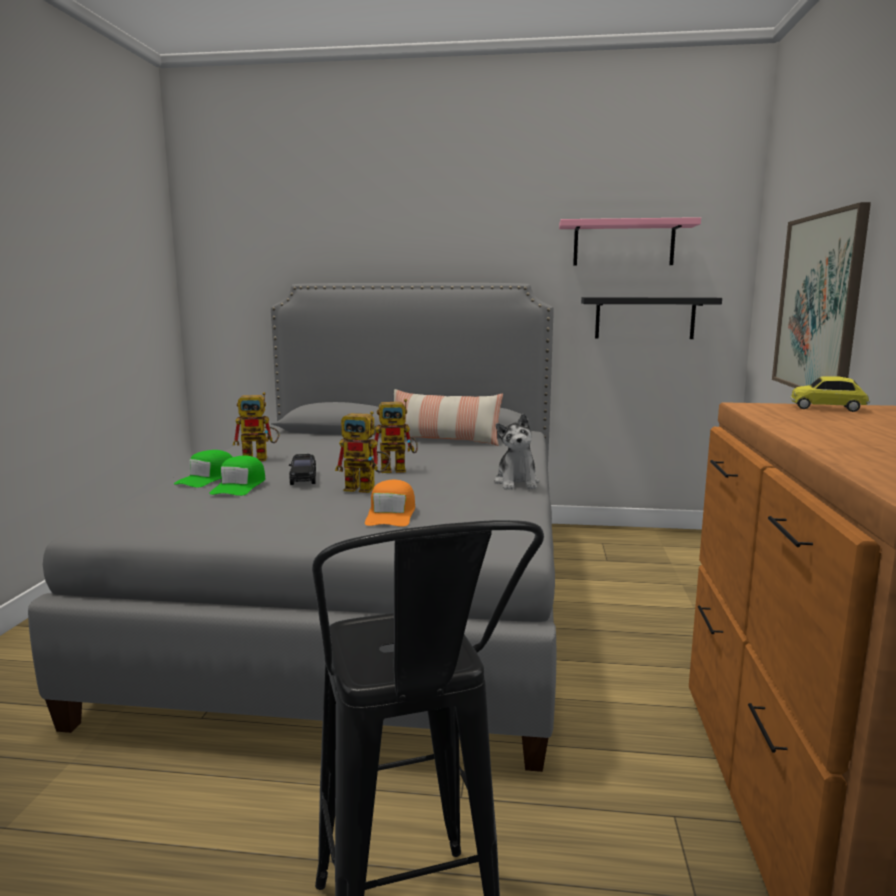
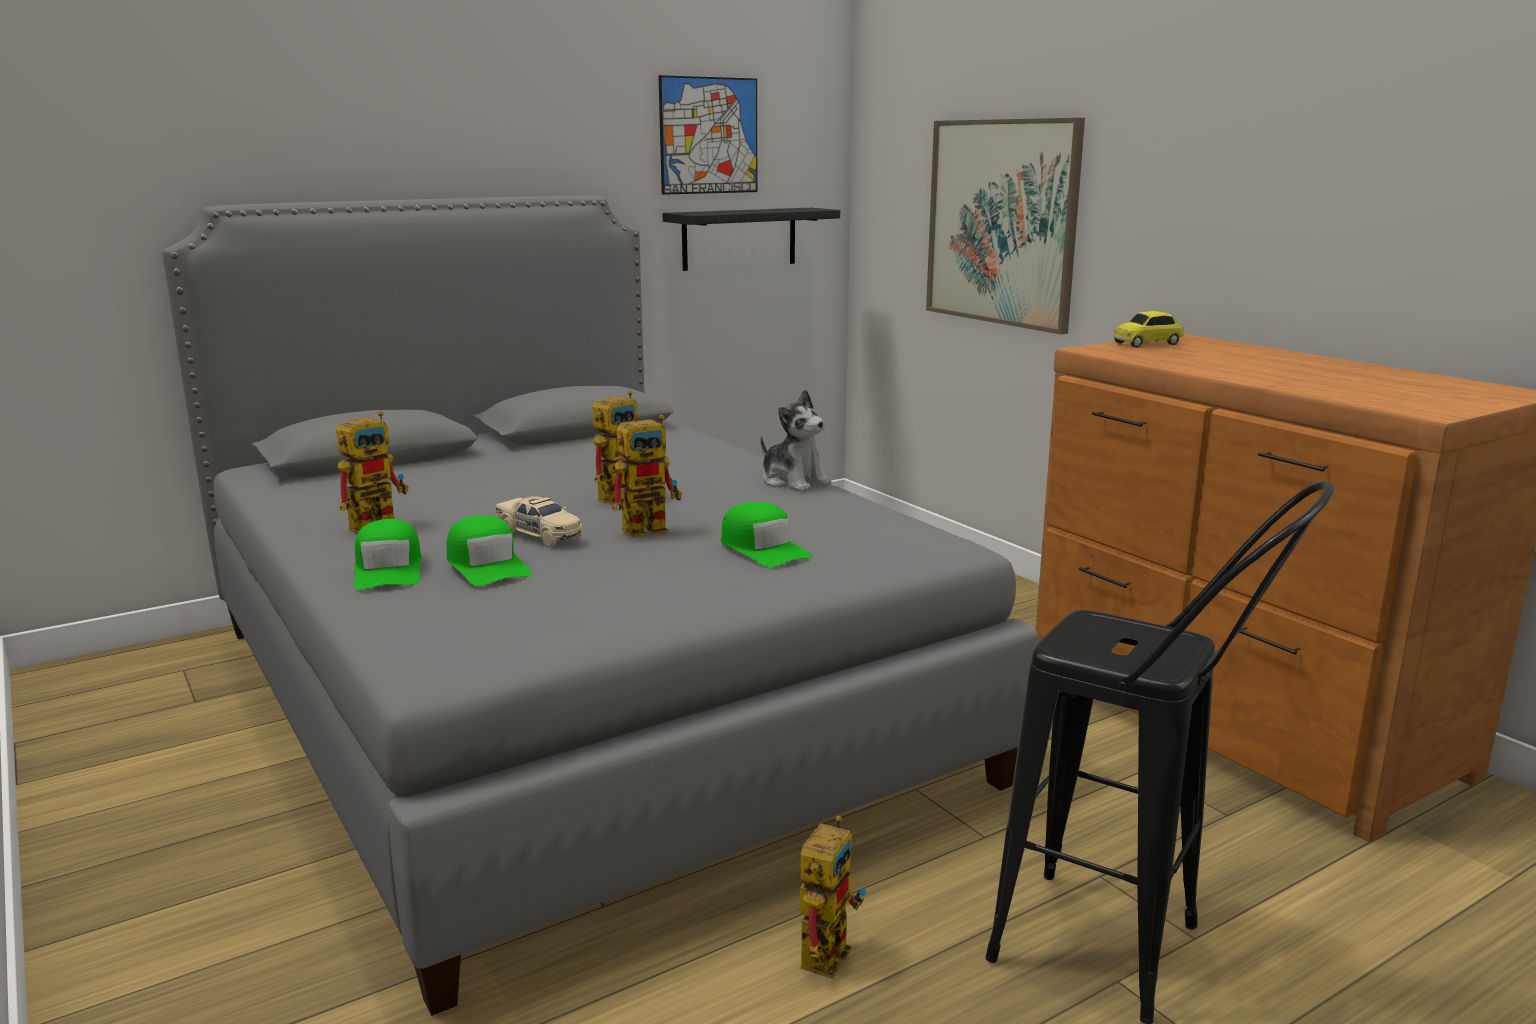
camera: 40 degrees left, 5 degrees up
(250, 810) = (825, 948): none -> toy robot
(303, 478) = (540, 534): black toy car -> beige toy car
(391, 514) = (763, 549): orange cap -> green cap
(444, 440) = (572, 446): pillow -> none
(623, 243) = (709, 135): pink shelf -> picture

